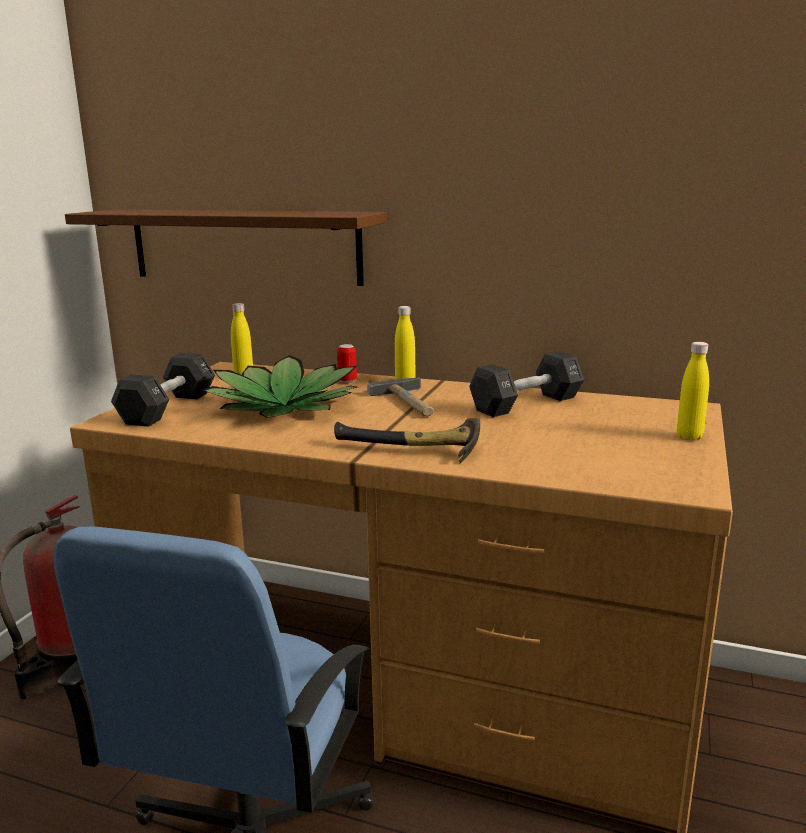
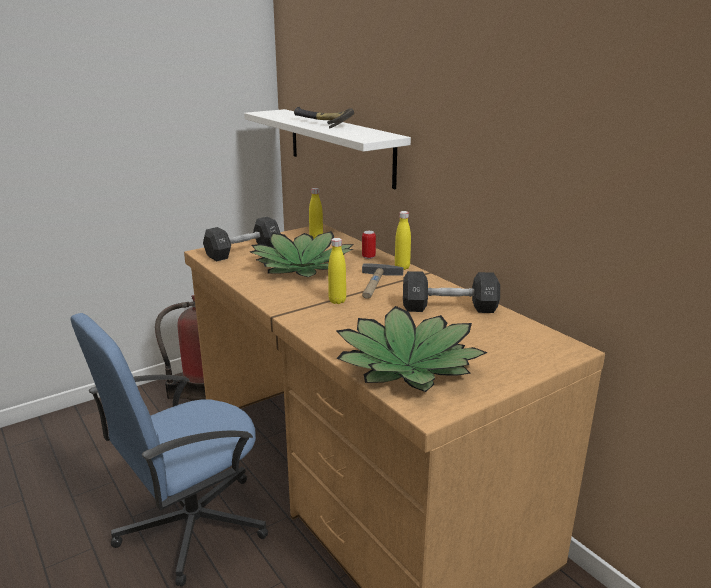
camera: 35 degrees right, 5 degrees up
(243, 246) = (339, 146): brown shelf -> white shelf
(409, 451) = (312, 320): hammer -> hammer (320, 123)
(594, 461) = (408, 366): none -> potted plant
(689, 437) = (514, 371): yellow bottle -> yellow bottle (337, 301)

